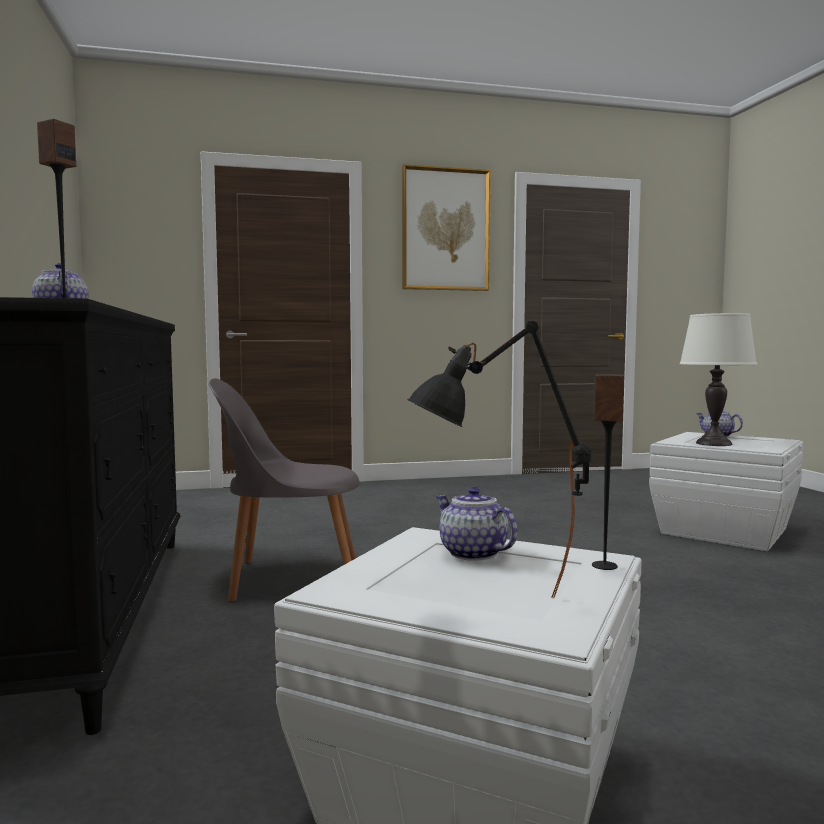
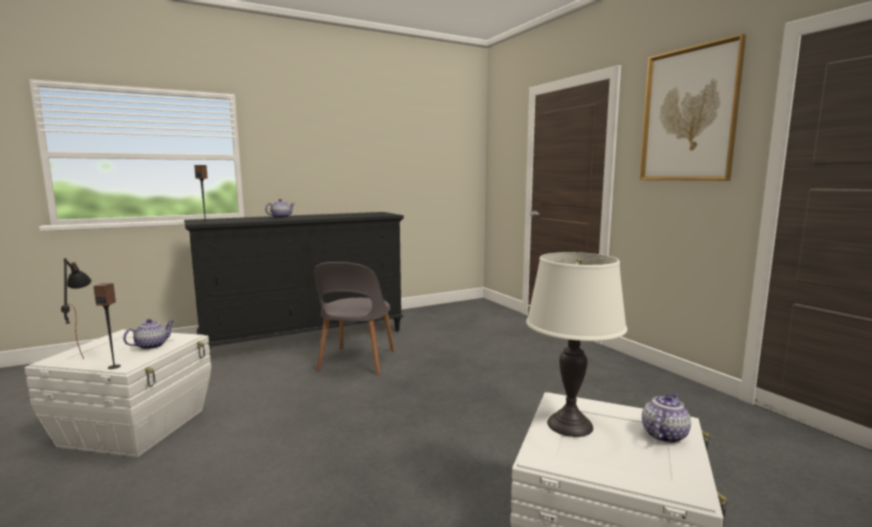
camera: 75 degrees right, 5 degrees up
(289, 578) = (356, 362): grey chair -> grey chair turned 150 degrees counterclockwise

